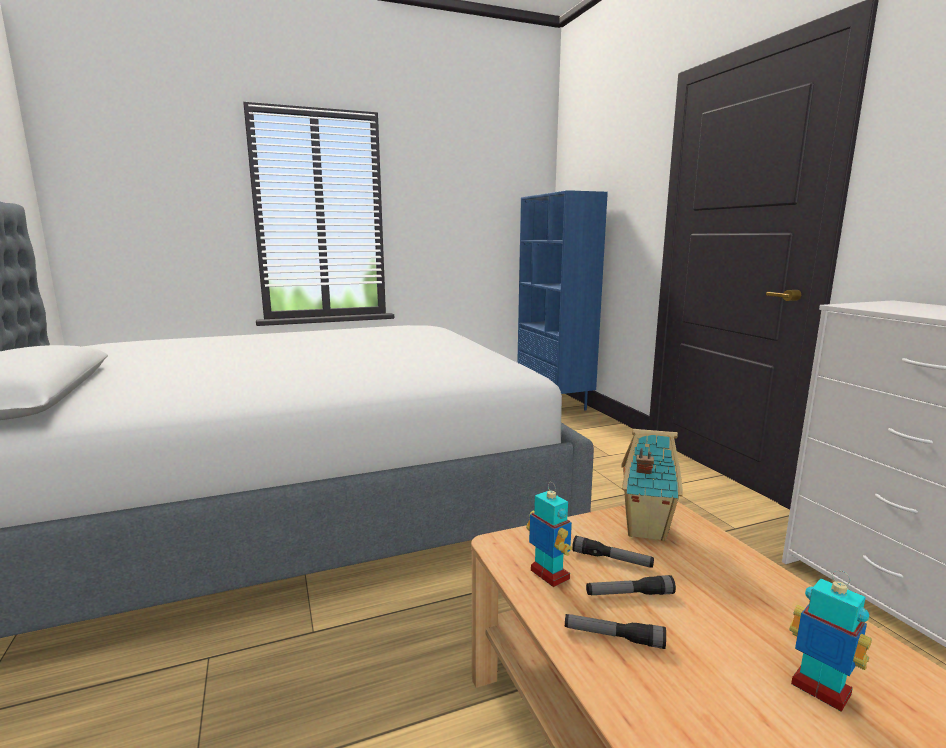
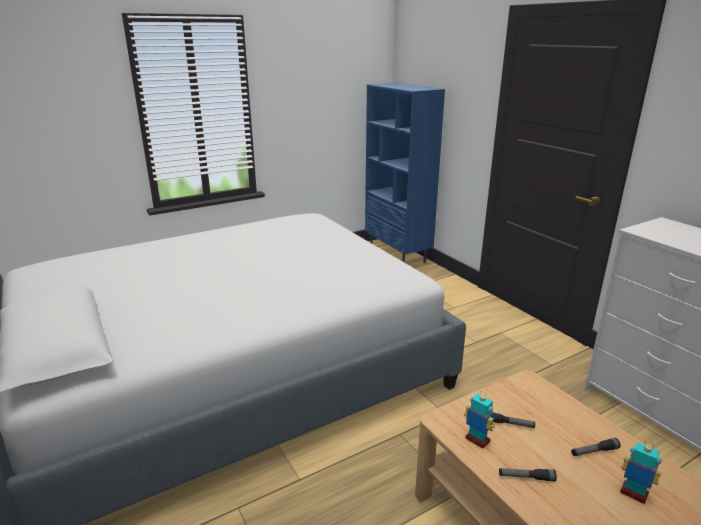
camera: 10 degrees left, 10 degrees up
(629, 594) = (526, 448): flashlight -> flashlight (594, 451)
(644, 529) = (520, 398): toy house -> none

